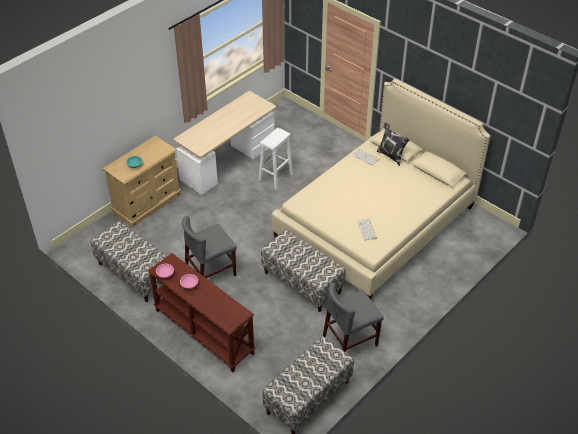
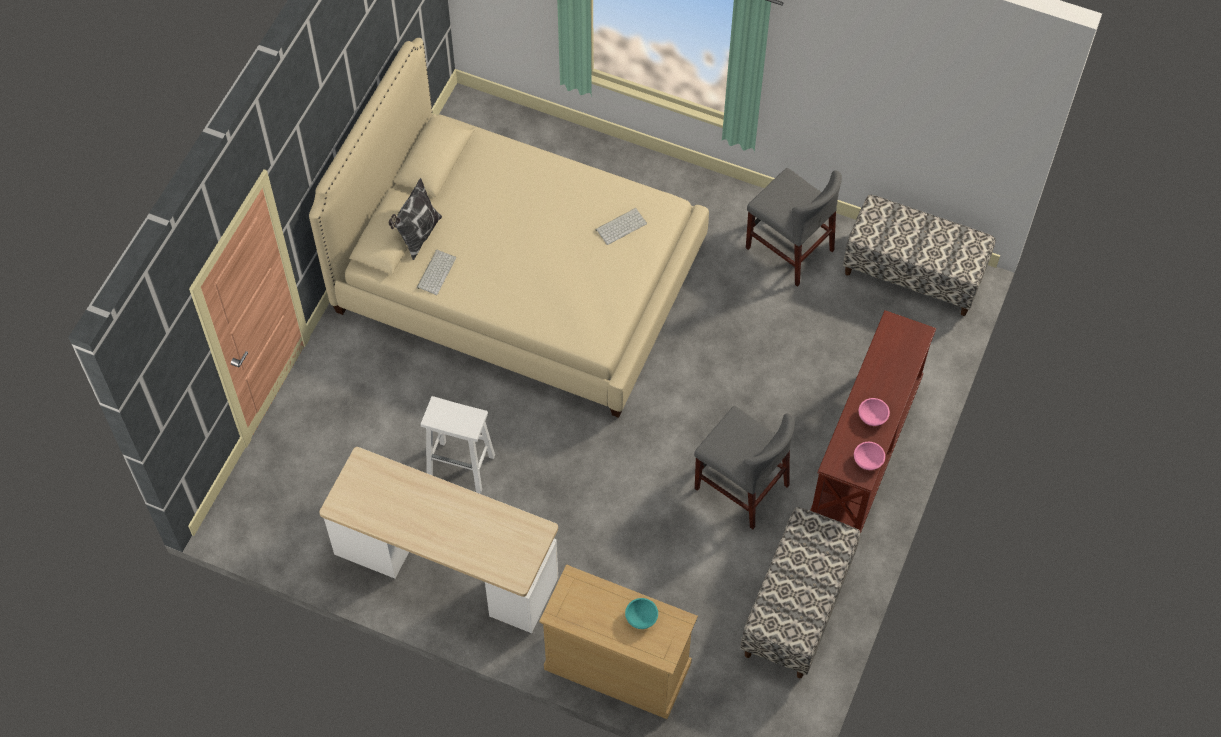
camera: 110 degrees left, 15 degrees up
(302, 283) = (703, 344): bench -> none

